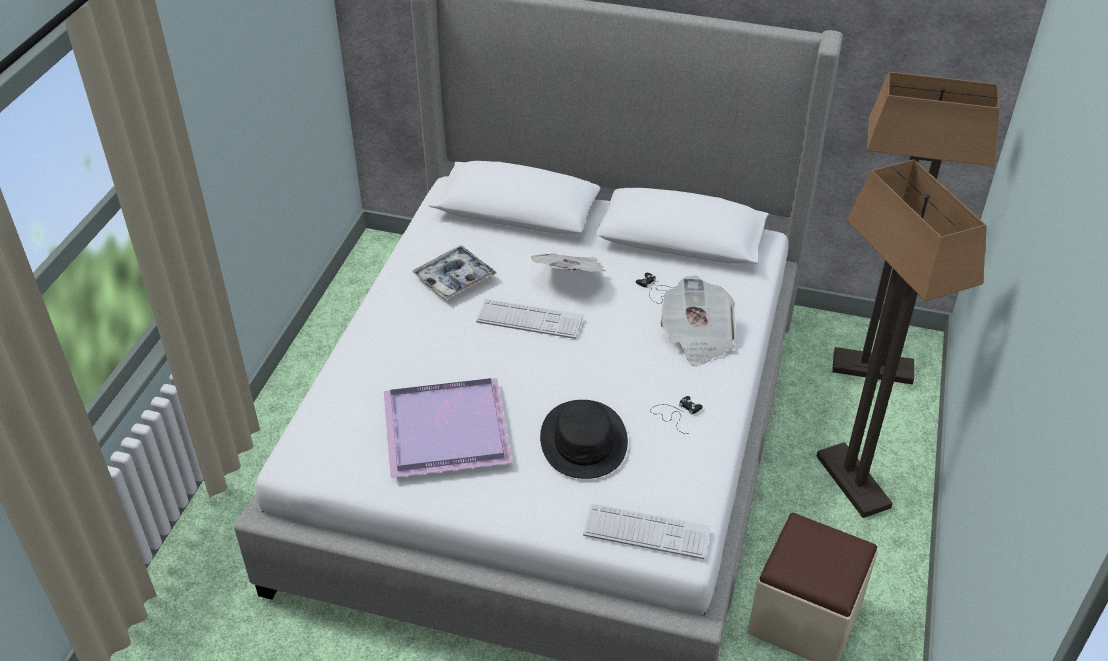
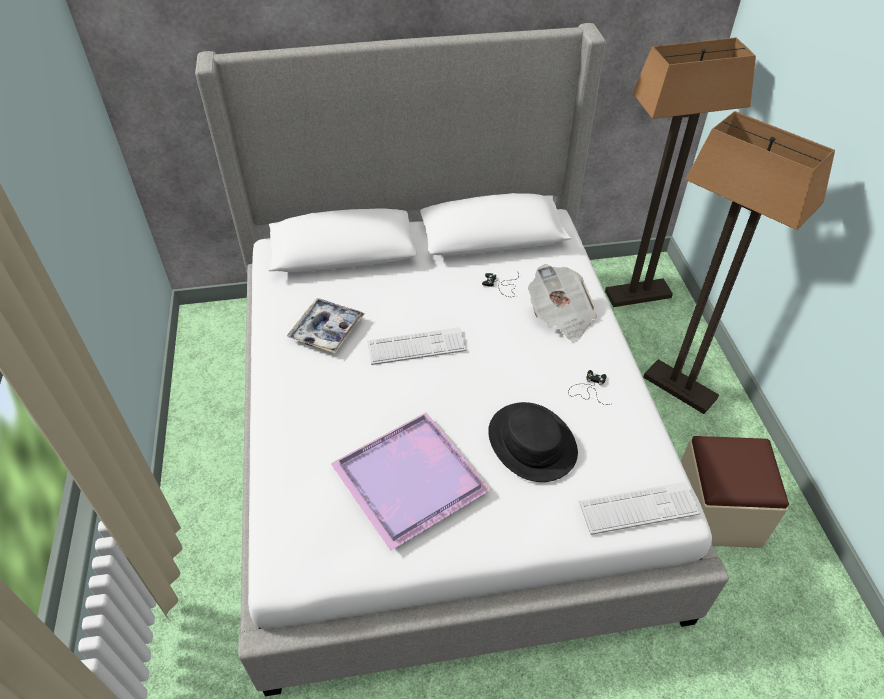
camera: 25 degrees left, 5 degrees up
(571, 278) = (426, 297): newspaper -> none

